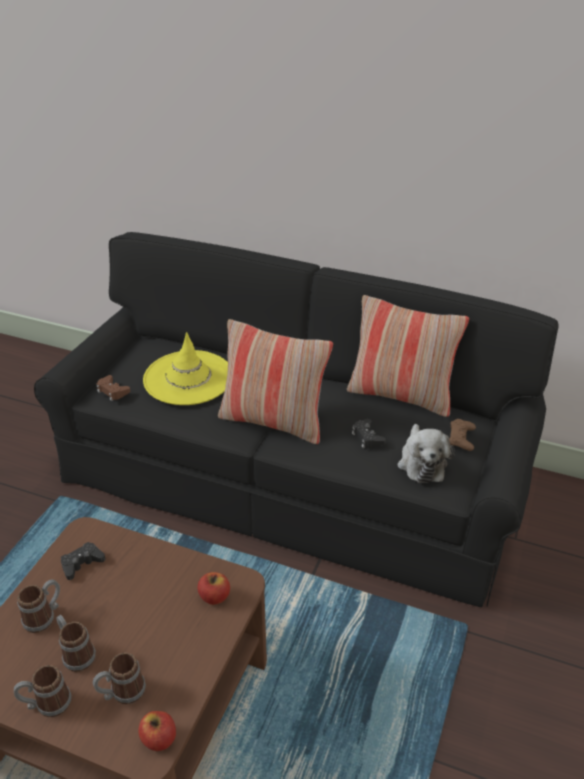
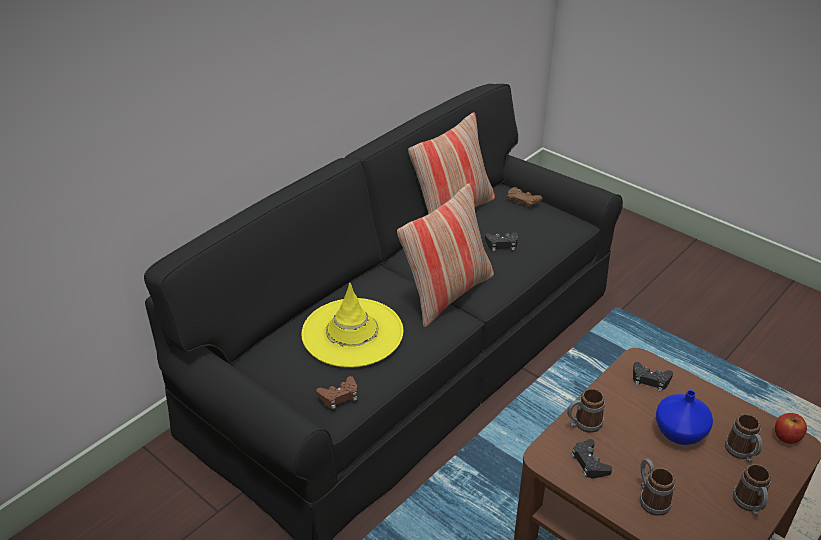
camera: 70 degrees left, 0 degrees up
(76, 653) = (697, 479): mug -> mug (583, 424)
(139, 631) = (679, 433): none -> blue vase
(214, 597) = (650, 380): apple -> black game controller
(421, 462) = (542, 227): plush toy -> none

